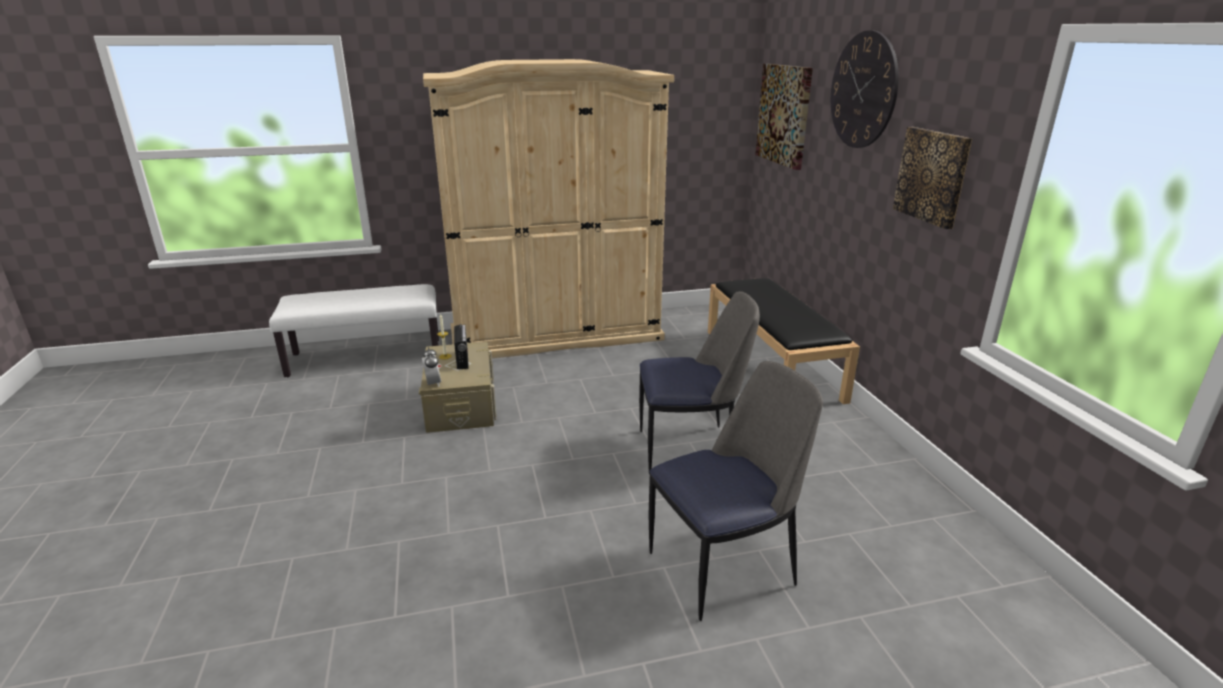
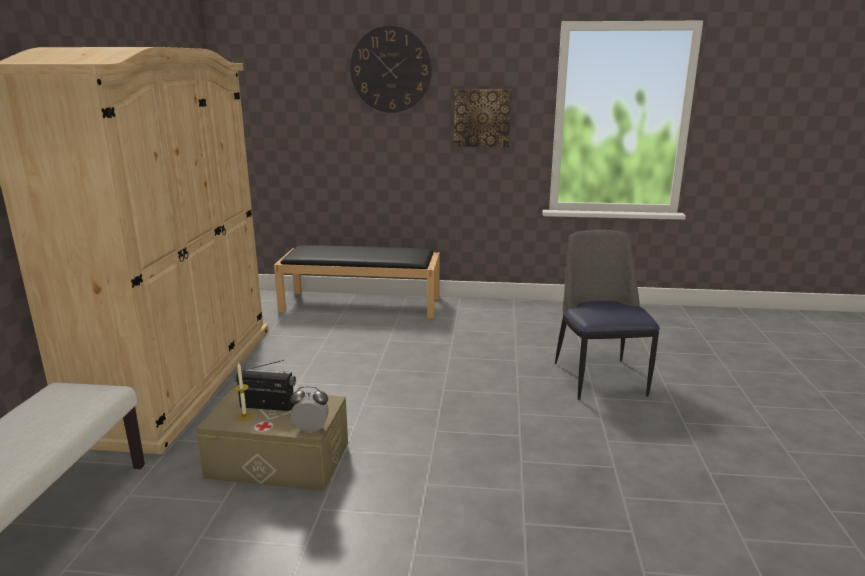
camera: 70 degrees left, 5 degrees down
(690, 450) = (460, 359): chair -> none
(784, 115) = (277, 100): picture -> none

